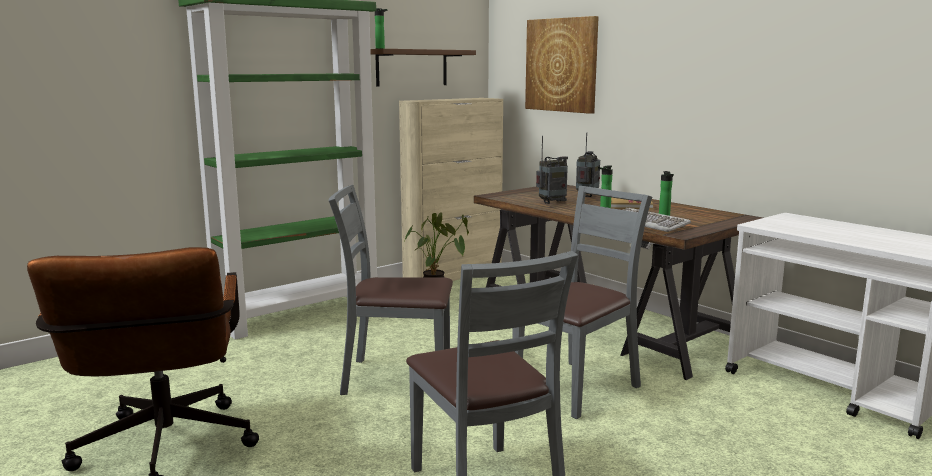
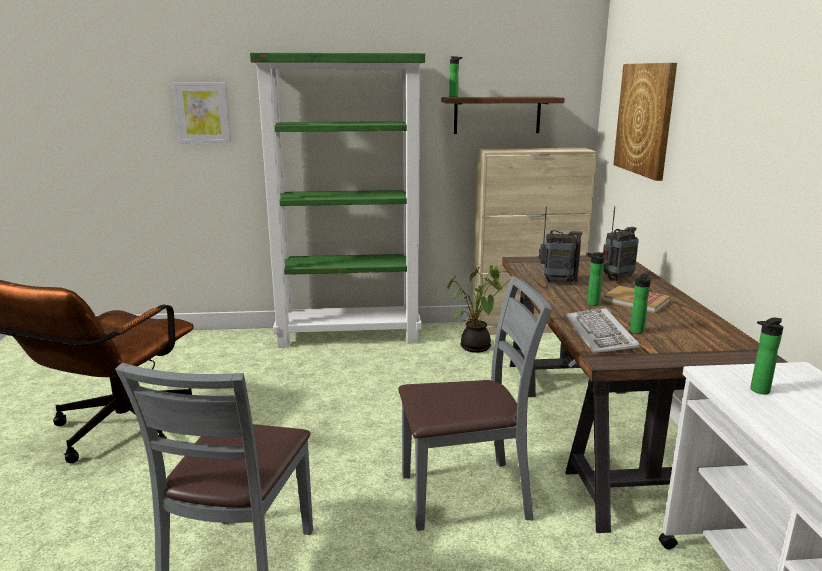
camera: 35 degrees right, 5 degrees up
(106, 63) = (202, 112): none -> picture
(395, 377) = (333, 423): grey chair -> none
(793, 227) = (757, 391): none -> bottle

